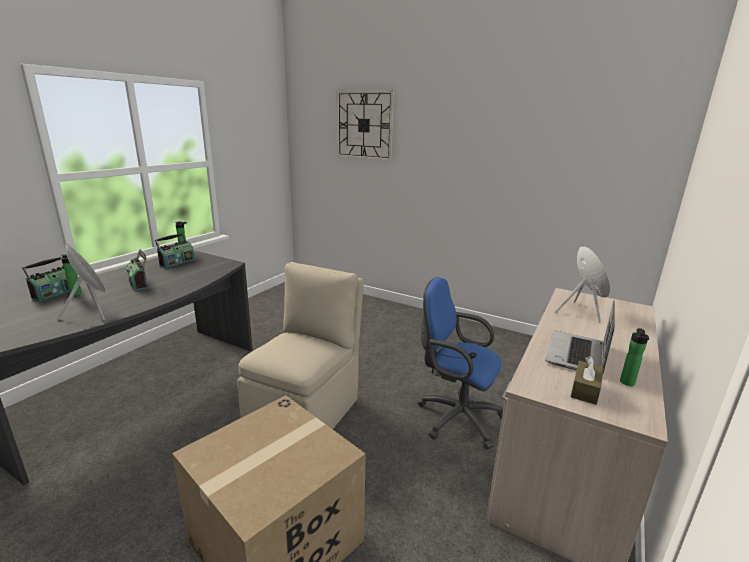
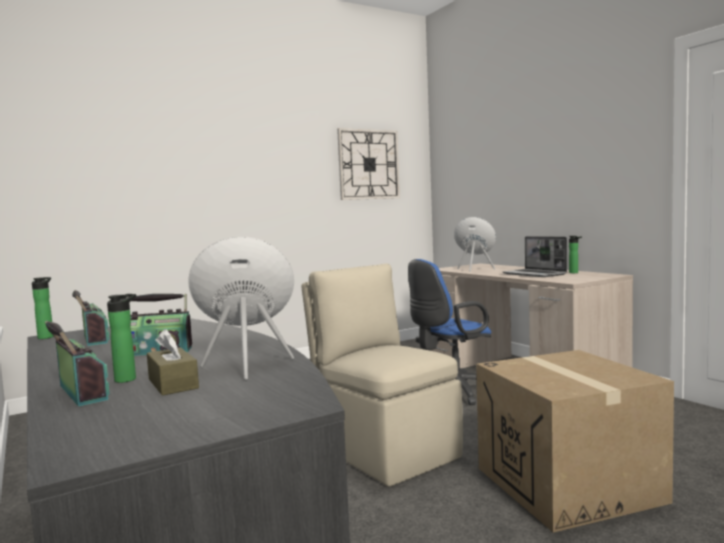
camera: 60 degrees left, 15 degrees down
(364, 125) = (139, 150): wall clock -> wall clock (368, 164)
(585, 389) = (578, 276): brown tissue box -> brown tissue box (173, 384)

